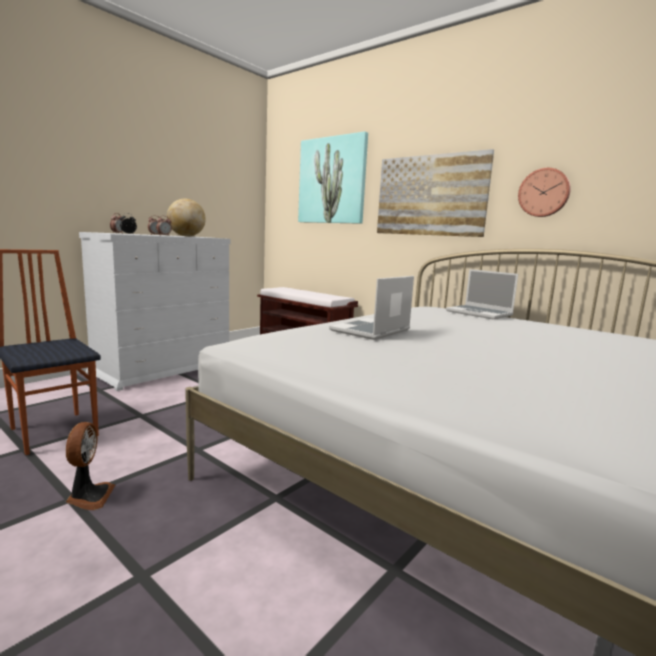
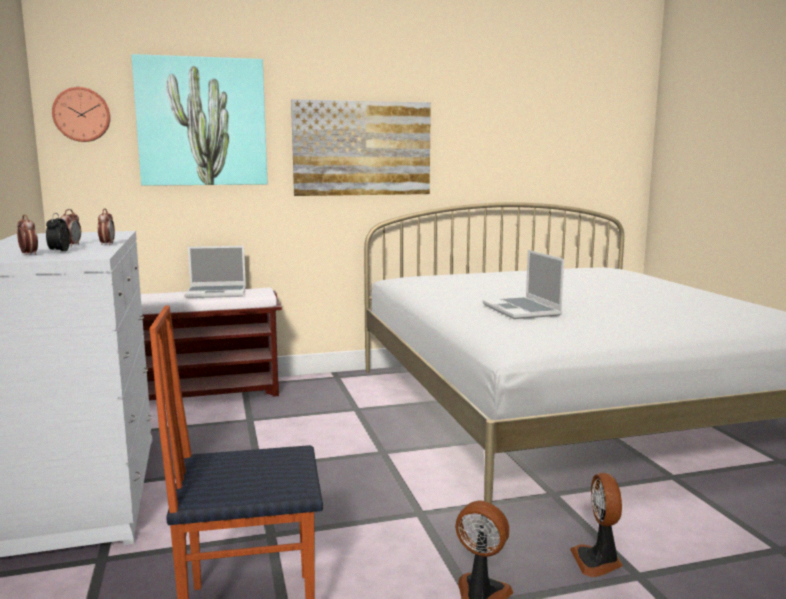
camera: 55 degrees left, 0 degrees up
(160, 545) = (598, 561): none -> fan
(186, 236) = (92, 238): globe -> none
(480, 313) = (470, 274): laptop -> laptop (217, 293)
(544, 193) = (479, 149): wall clock -> wall clock (82, 114)

